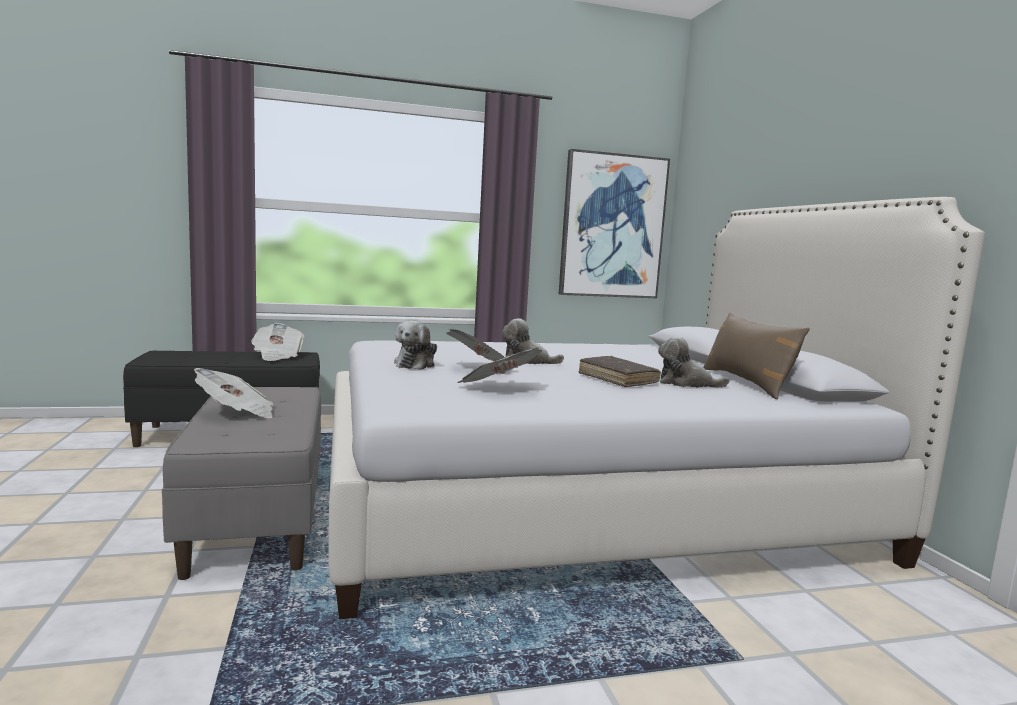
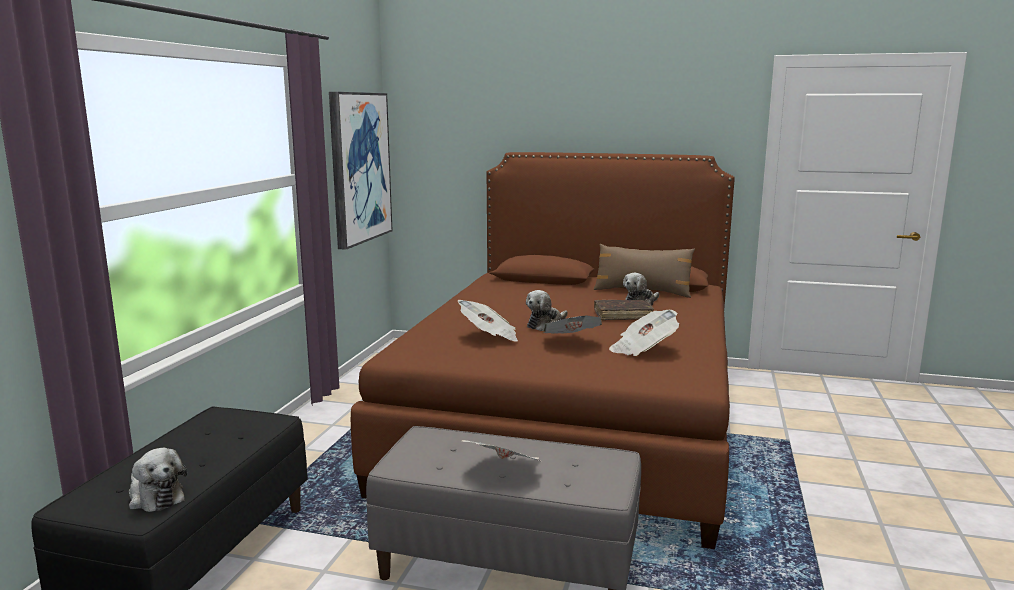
camera: 60 degrees left, 5 degrees up
(277, 356) = (211, 429): newspaper -> newspaper (489, 336)
(416, 364) = (537, 358): plush toy -> plush toy (155, 497)
(584, 501) = (571, 420): white bed -> brown bed

